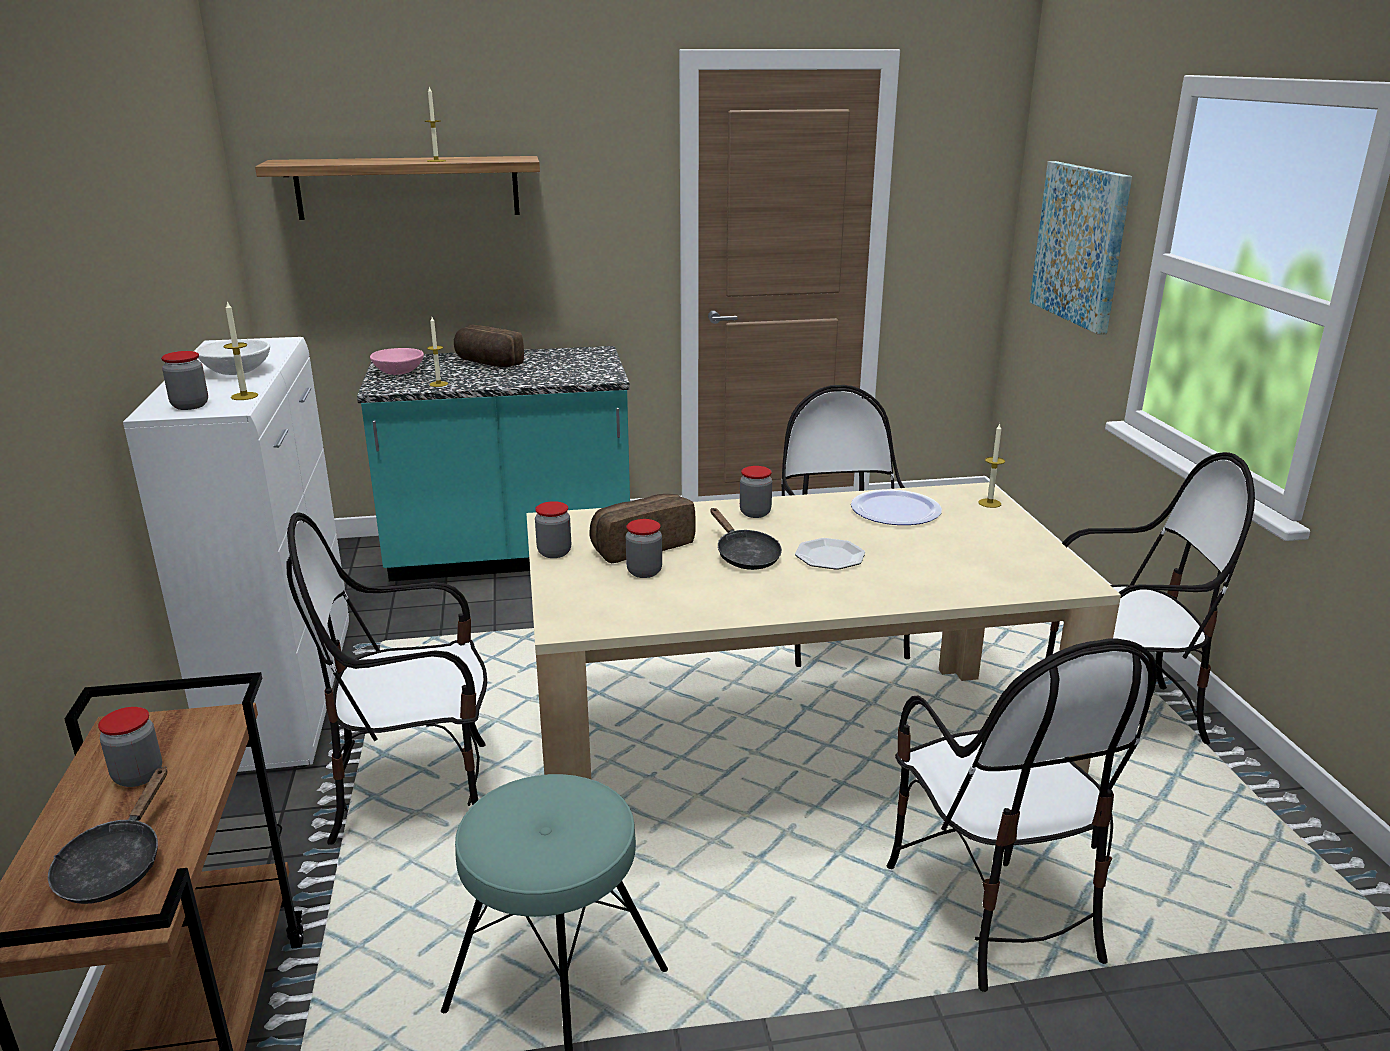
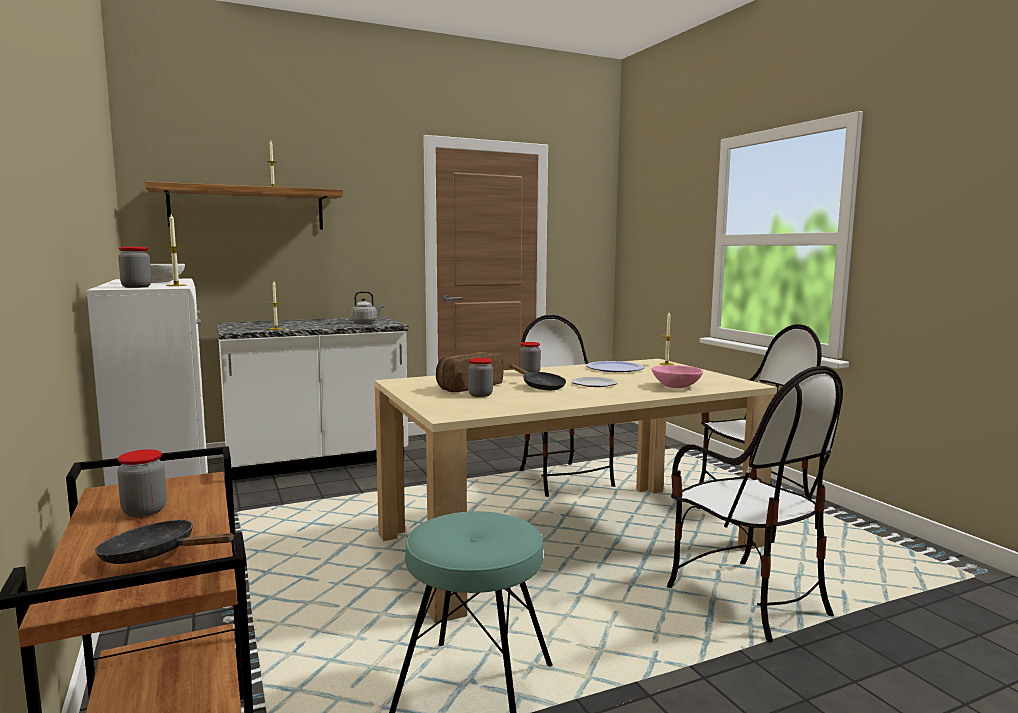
camera: 15 degrees left, 15 degrees down
(115, 865) = (156, 555): black frying pan -> black frying pan turned 120 degrees clockwise
(398, 372) = (241, 326): pink bowl -> pink bowl (676, 386)
(416, 794) = (304, 592): chair -> none
(487, 363) = (303, 322): bread -> none
(510, 555) = (316, 461): turquoise counter -> white counter
(554, 552) = (410, 391): jar -> none
(573, 368) = (365, 322): none -> grey kettle
(1080, 244) = (664, 245): picture -> none

